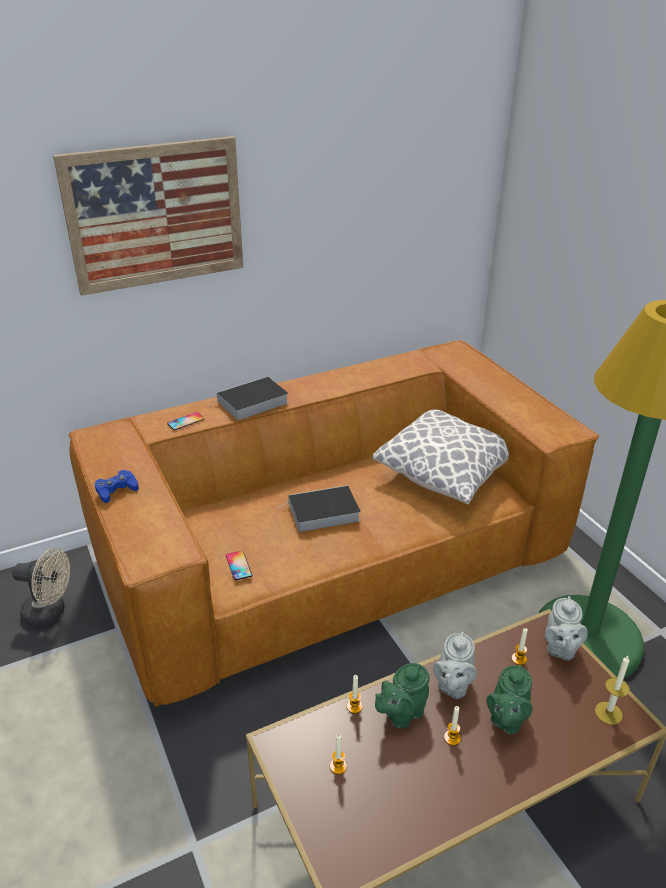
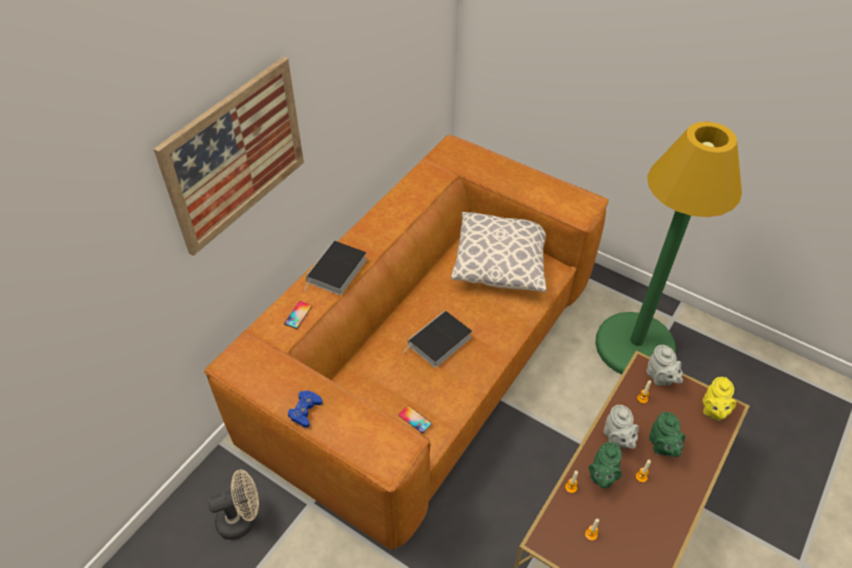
camera: 30 degrees left, 15 degrees up
(608, 713) = (713, 411): candle -> yellow teapot

